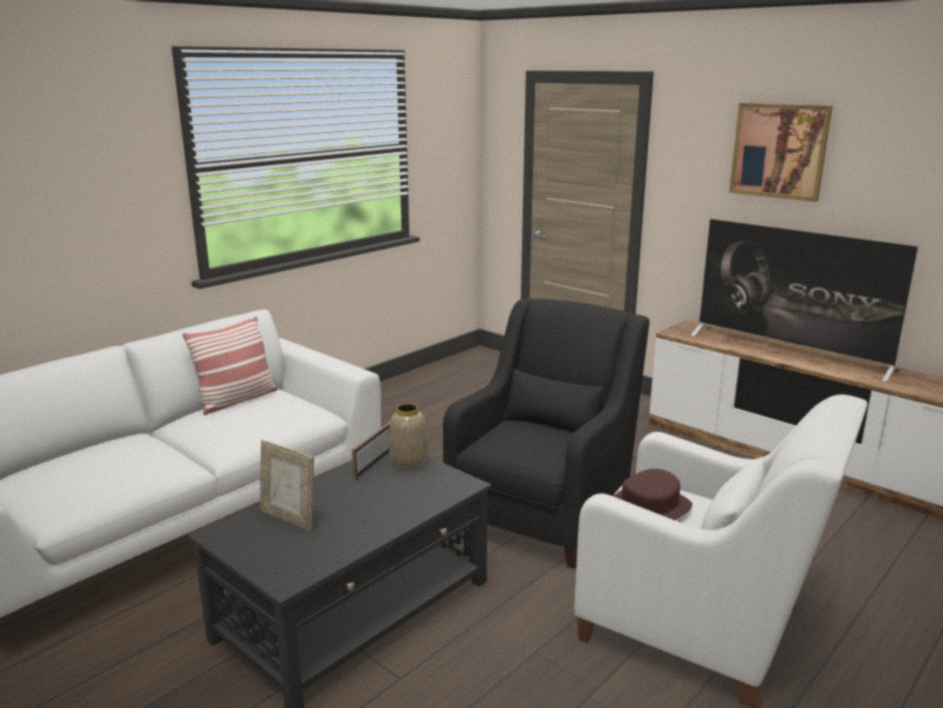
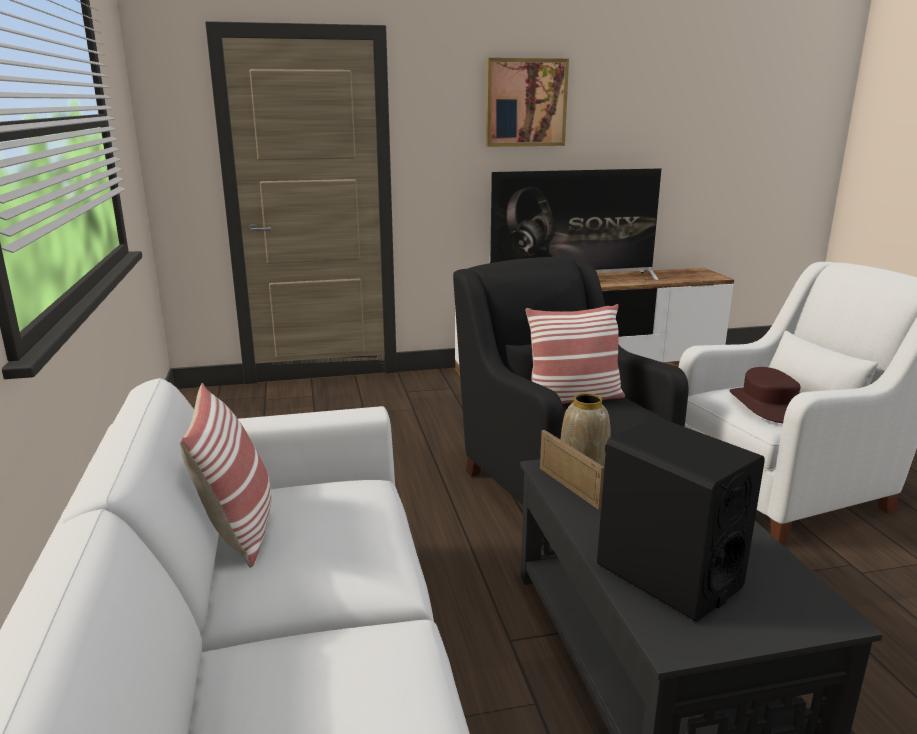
camera: 55 degrees left, 0 degrees up
(289, 518) = (667, 576): picture frame -> black speaker
(536, 432) = (573, 398): none -> pillow

